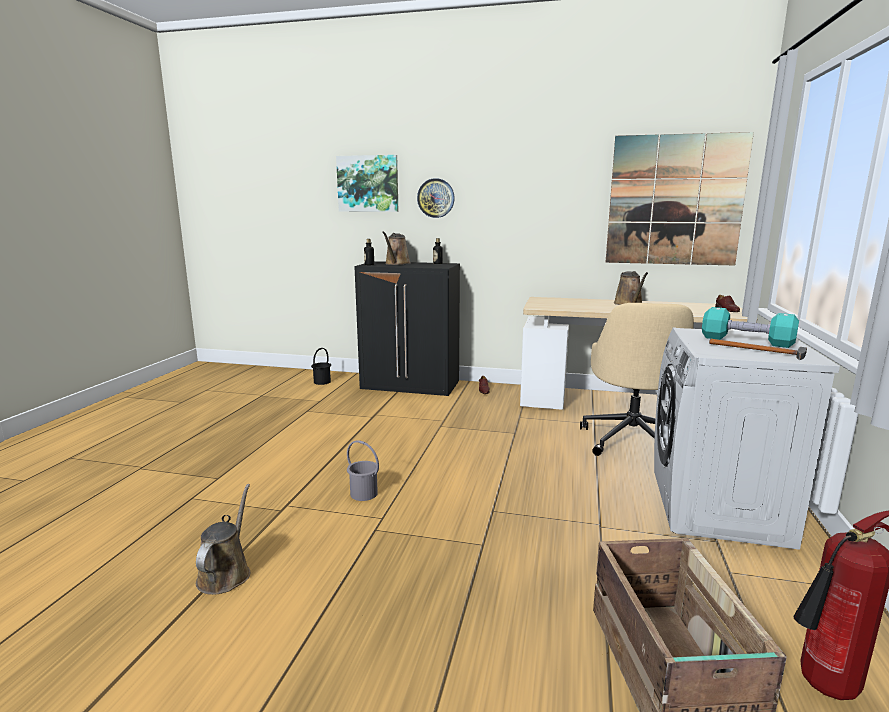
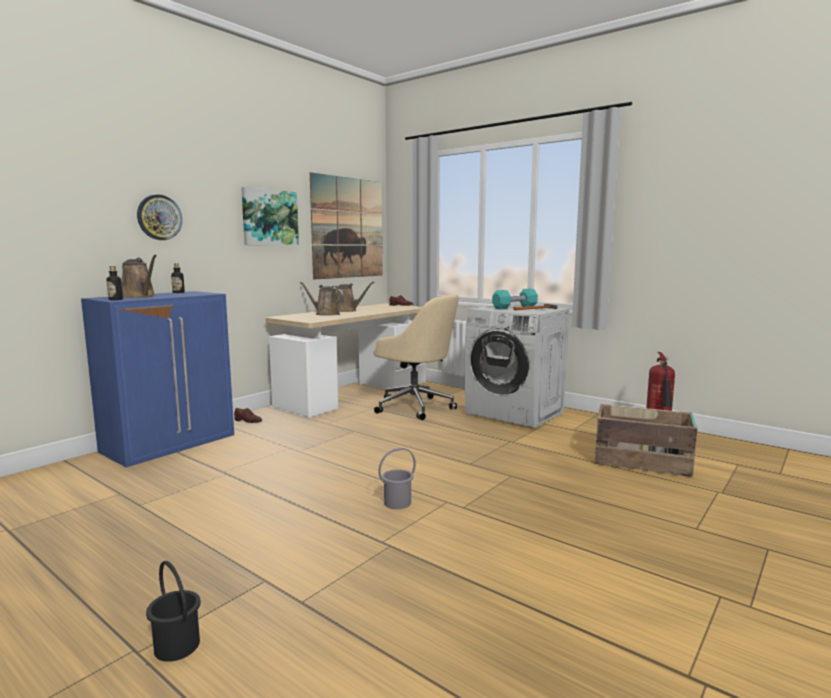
camera: 65 degrees left, 5 degrees down
(226, 573) = (488, 584): brown watering can -> brown watering can (325, 314)
(322, 382) = (50, 483): black bucket -> black bucket (177, 645)
(368, 184) = (64, 194): picture -> picture (269, 217)
(411, 384) = (169, 443): black cabinet -> blue cabinet

